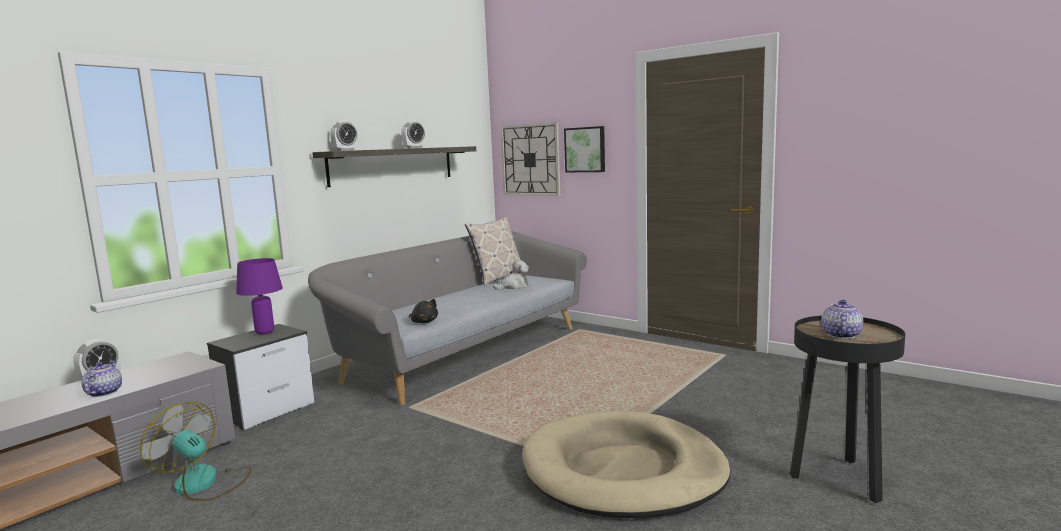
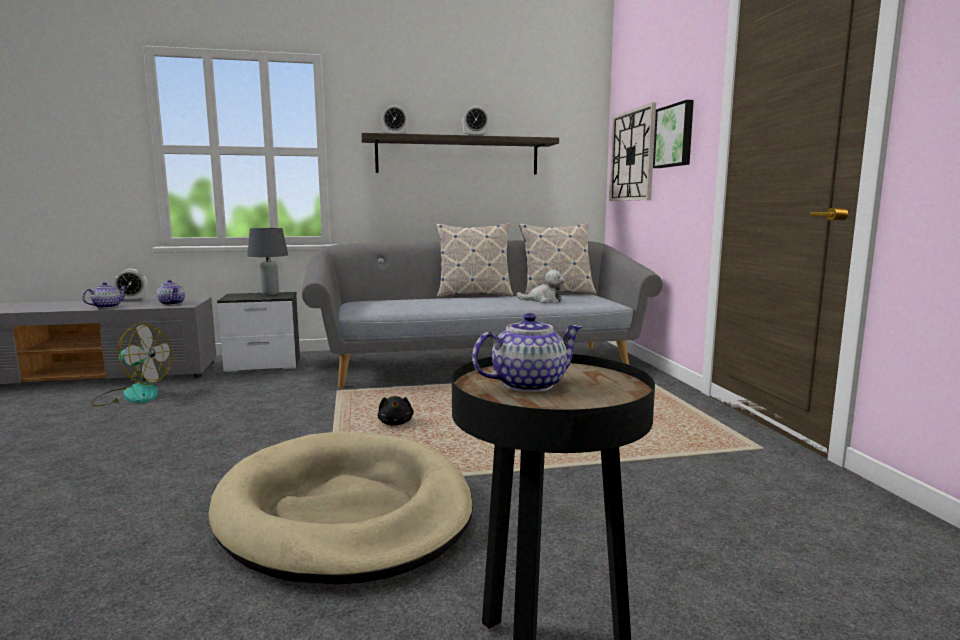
camera: 40 degrees right, 0 degrees up
(178, 368) = (172, 303): none -> teapot
(204, 484) = (132, 395): fan -> fan turned 120 degrees clockwise
(264, 332) = (270, 294): purple table lamp -> grey table lamp
(424, 322) = (383, 310): black plush toy -> black plush toy (396, 423)
(444, 292) = (473, 295): none -> pillow

